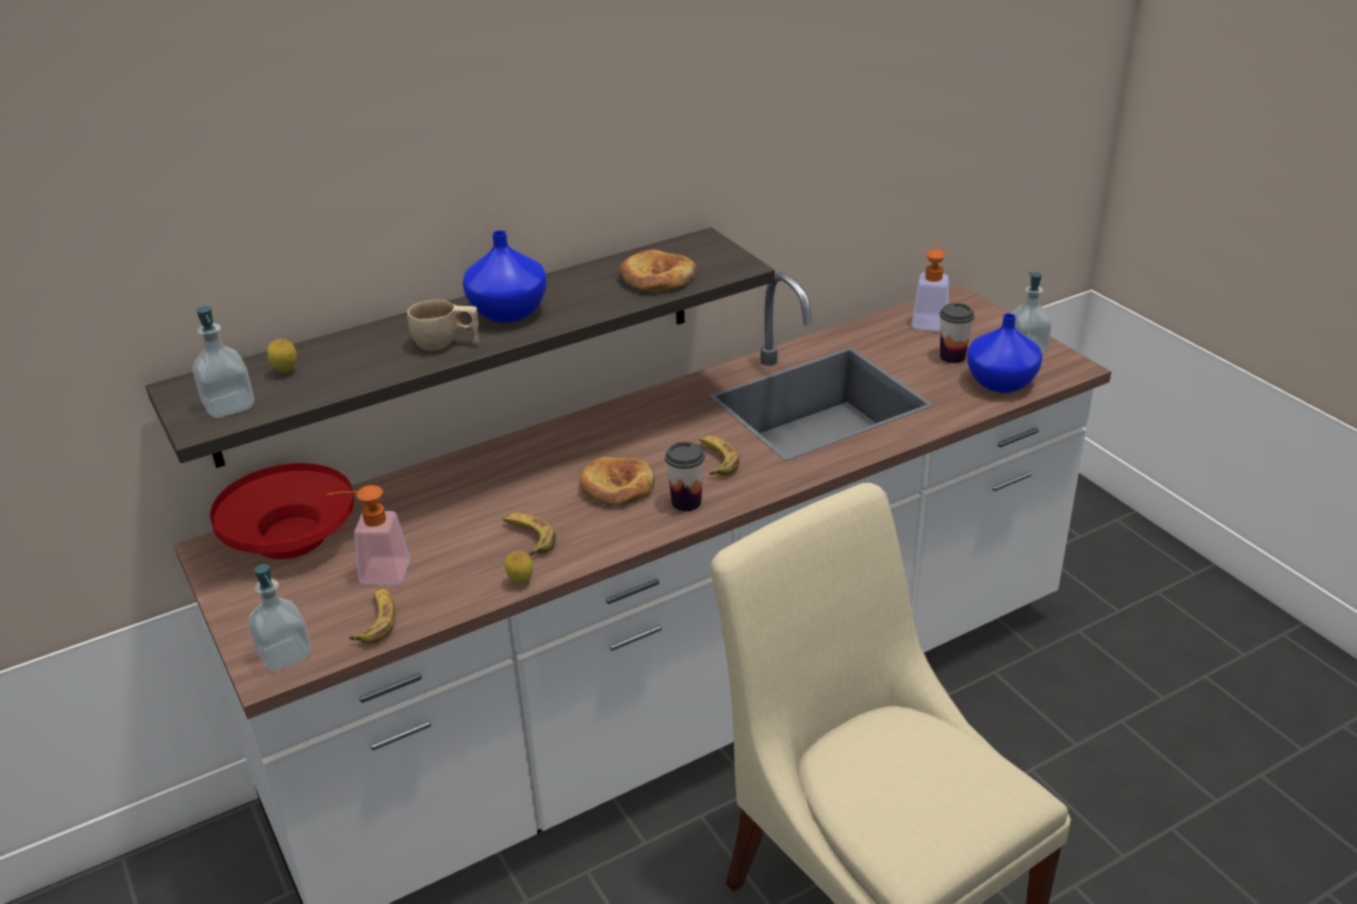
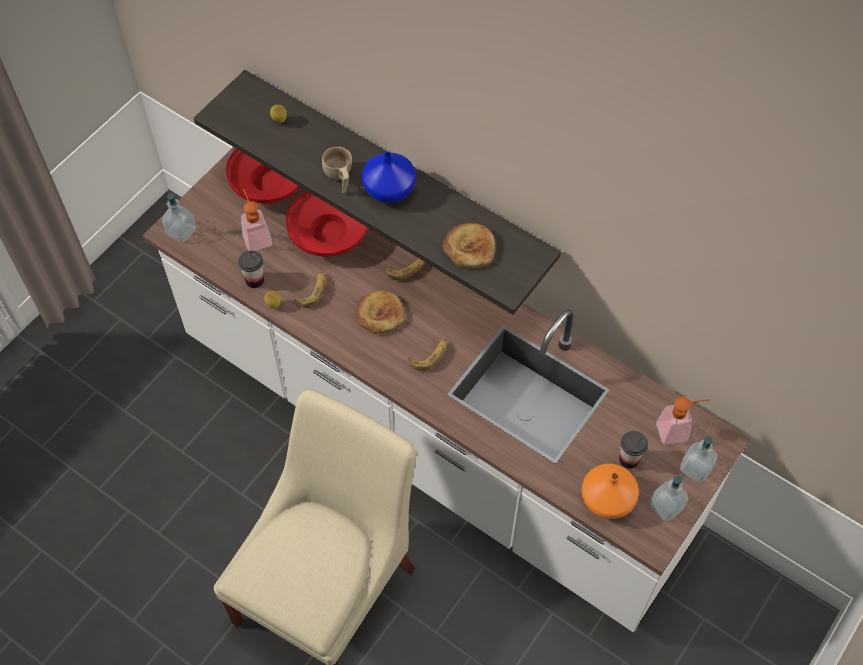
camera: 65 degrees right, 25 degrees up
(229, 406) = (238, 116): soap dispenser -> soap dispenser (695, 468)
(376, 621) = (219, 256): banana -> banana (406, 269)
(441, 500) = (329, 234): none -> red bowl
(686, 502) = (379, 356): cup -> cup (254, 280)
(1002, 382) = (608, 500): blue vase -> orange vase

